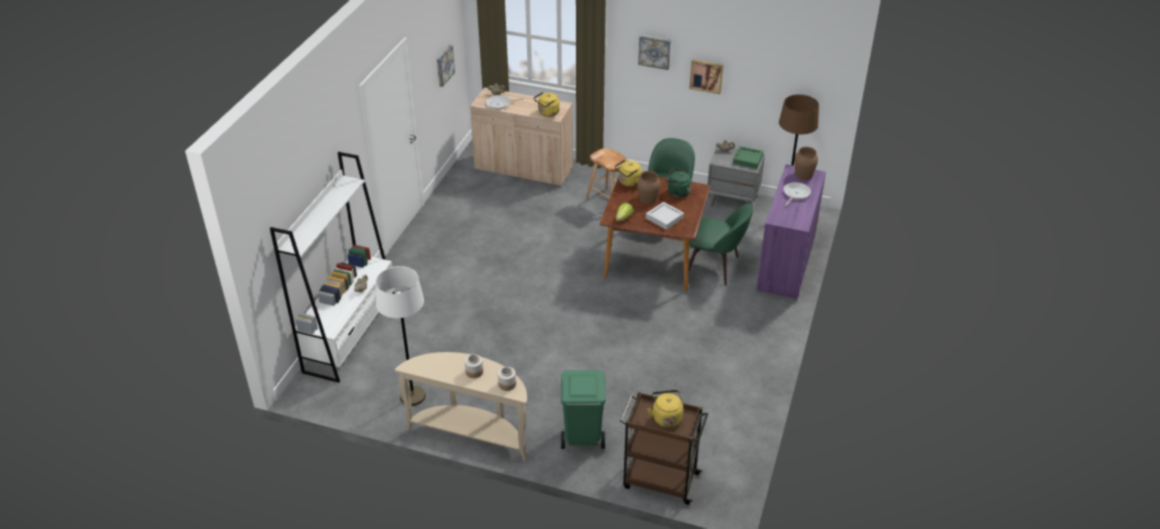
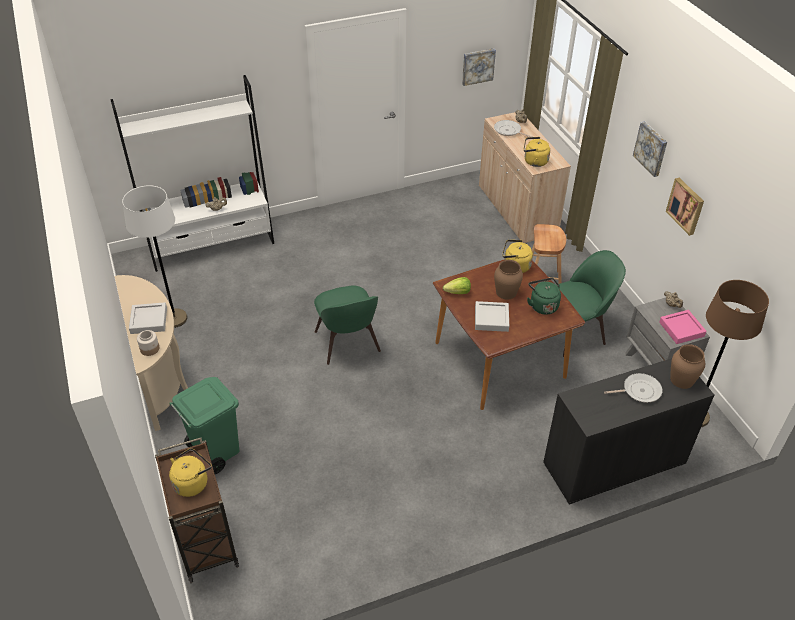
camera: 50 degrees right, 5 degrees up
(474, 372) = (149, 321): jar -> grey tray
(715, 266) = (542, 410): green chair -> green chair (348, 343)
(747, 159) = (681, 329): green tray -> pink tray
(786, 264) = (614, 463): purple cabinet -> black cabinet

